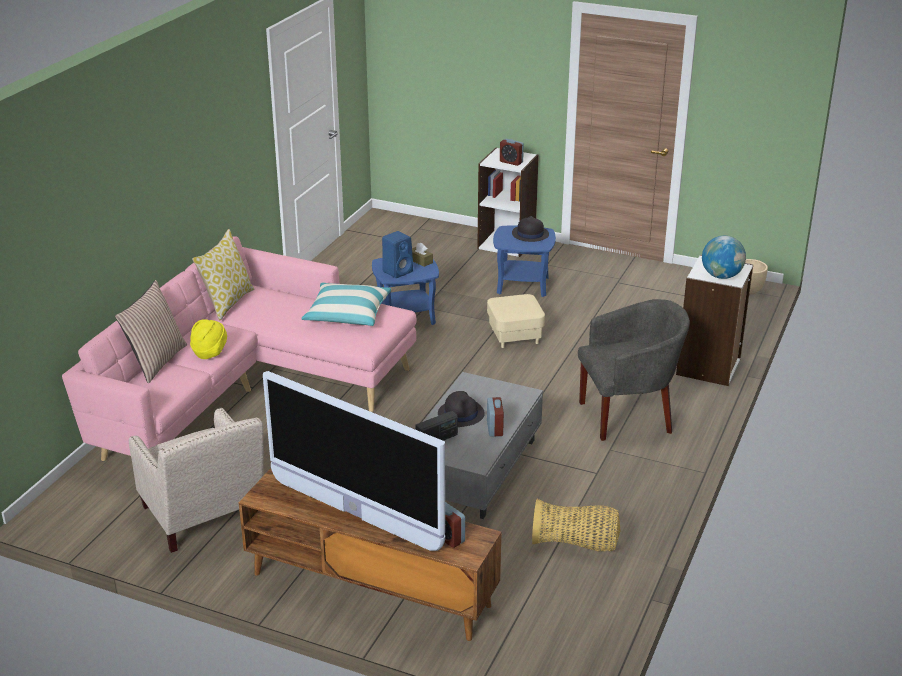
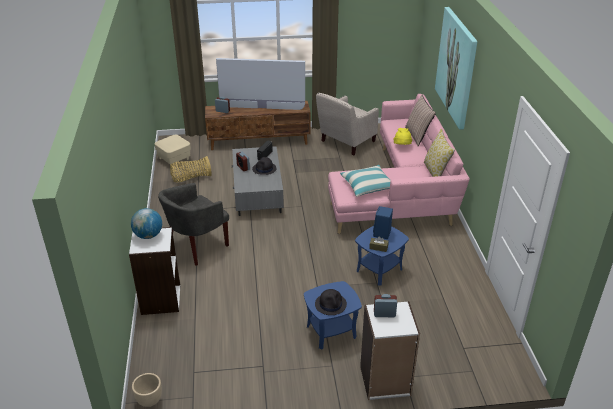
camera: 150 degrees right, 5 degrees up
(135, 178) = (457, 67): none -> picture
(203, 518) = (345, 142): beige armchair -> beige armchair turned 75 degrees counterclockwise
(515, 336) = (299, 280): beige ottoman -> beige ottoman (174, 159)

